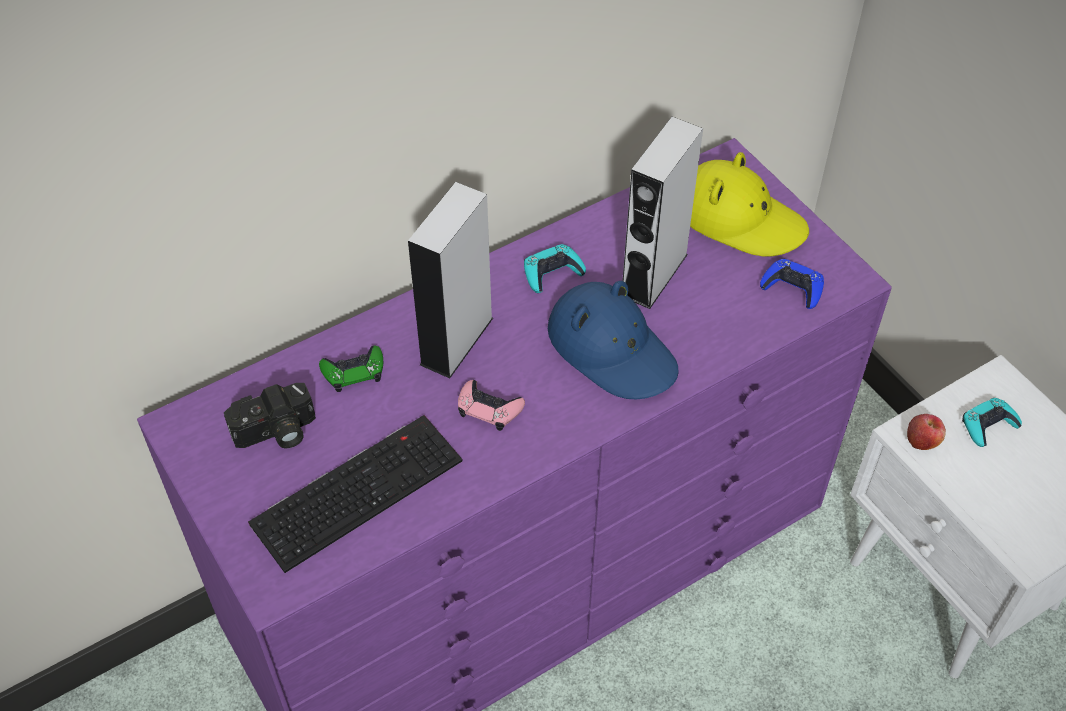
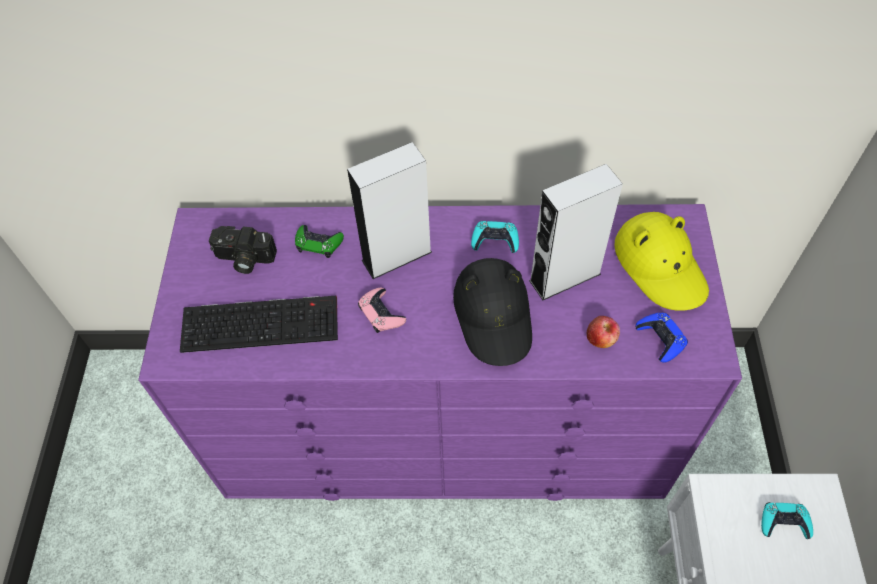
camera: 35 degrees right, 5 degrees up
(612, 349) = (494, 315): blue hat -> black hat
(922, 440) = (721, 504): apple -> apple (601, 339)

